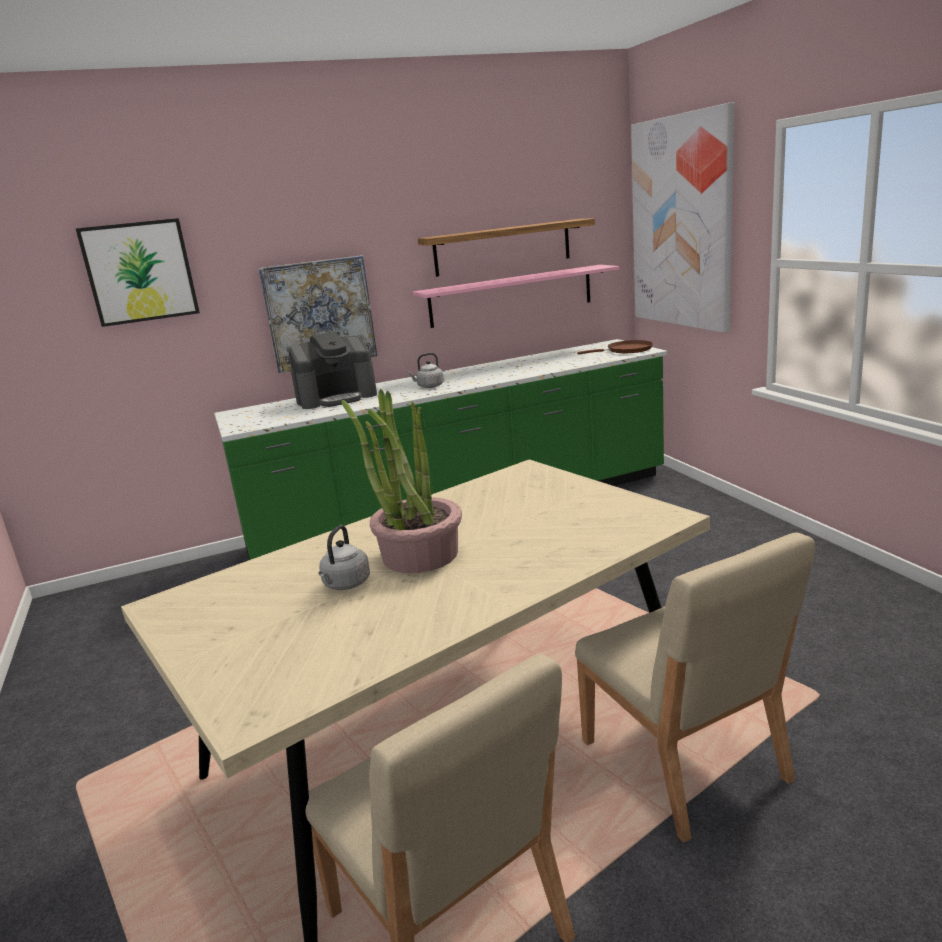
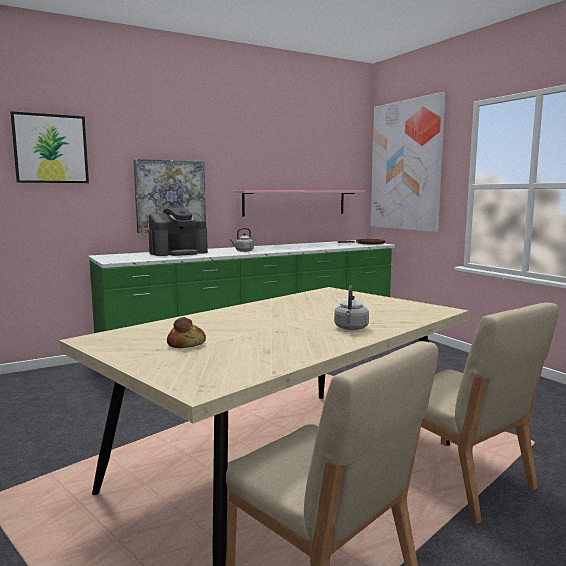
camera: 10 degrees left, 10 degrees down
(272, 615) = (186, 344): none -> bread
(345, 584) = (234, 332): grey kettle -> grey kettle (351, 328)
(419, 555) = (280, 321): potted plant -> none
(502, 247) = (292, 170): shelf -> none

